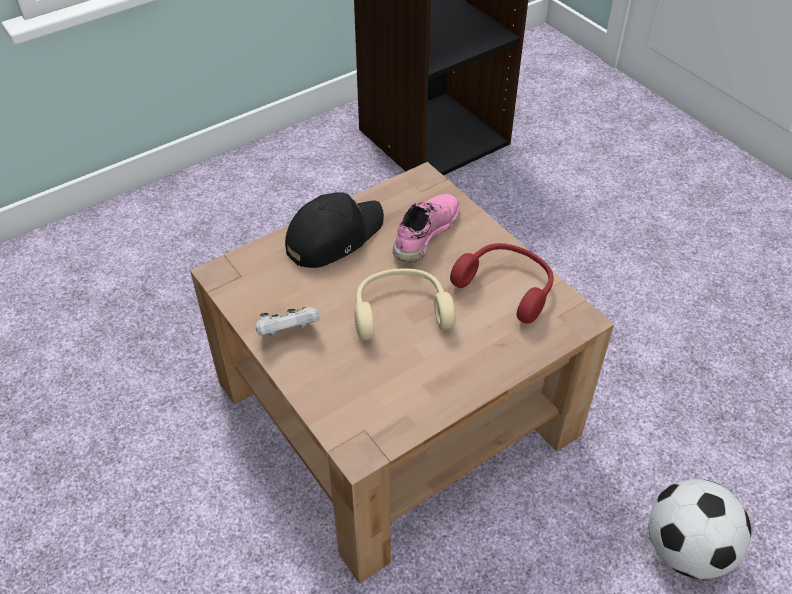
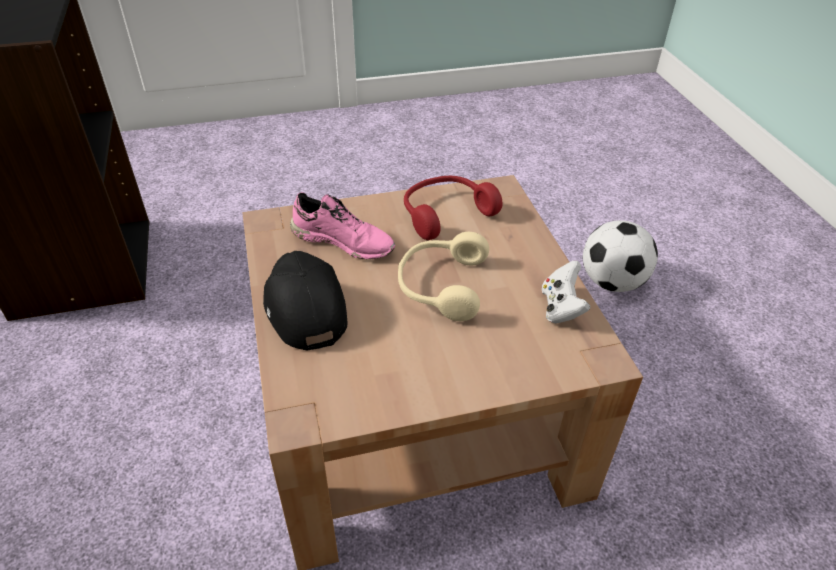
camera: 70 degrees left, 5 degrees down
(288, 332) = (428, 378): white game controller -> white game controller (561, 307)
(424, 232) = (344, 241): pink shoe -> pink shoe turned 150 degrees clockwise

